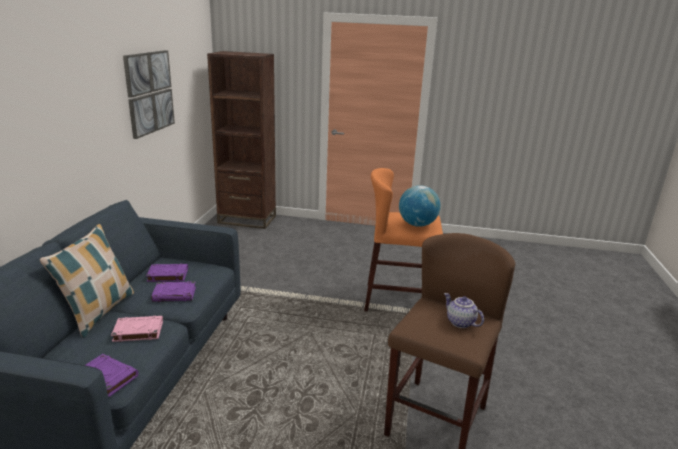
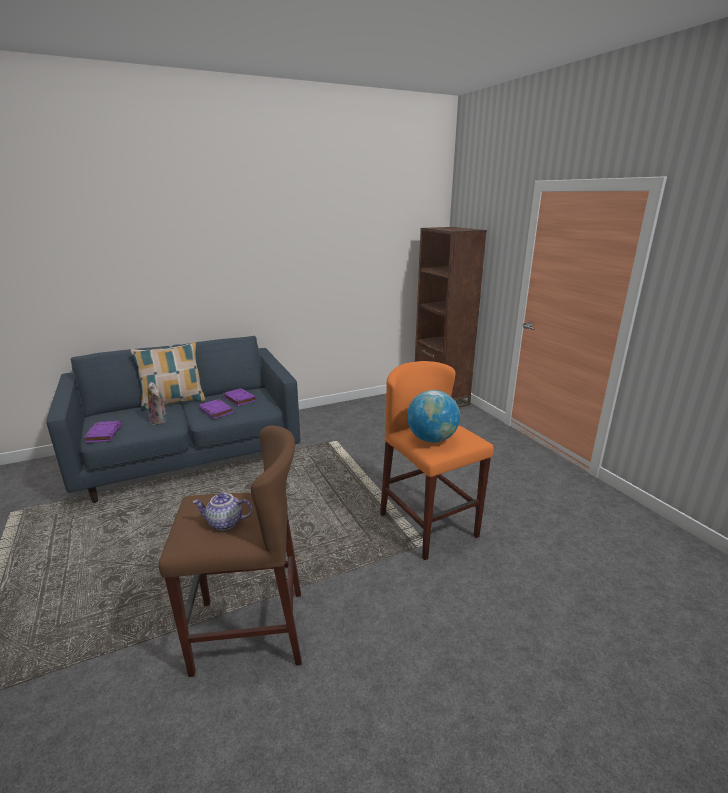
camera: 55 degrees right, 0 degrees up
(137, 331) = (160, 420): pink book -> plush toy
(149, 92) = (333, 257): picture -> none
(460, 322) = (224, 523): teapot -> teapot turned 105 degrees counterclockwise

